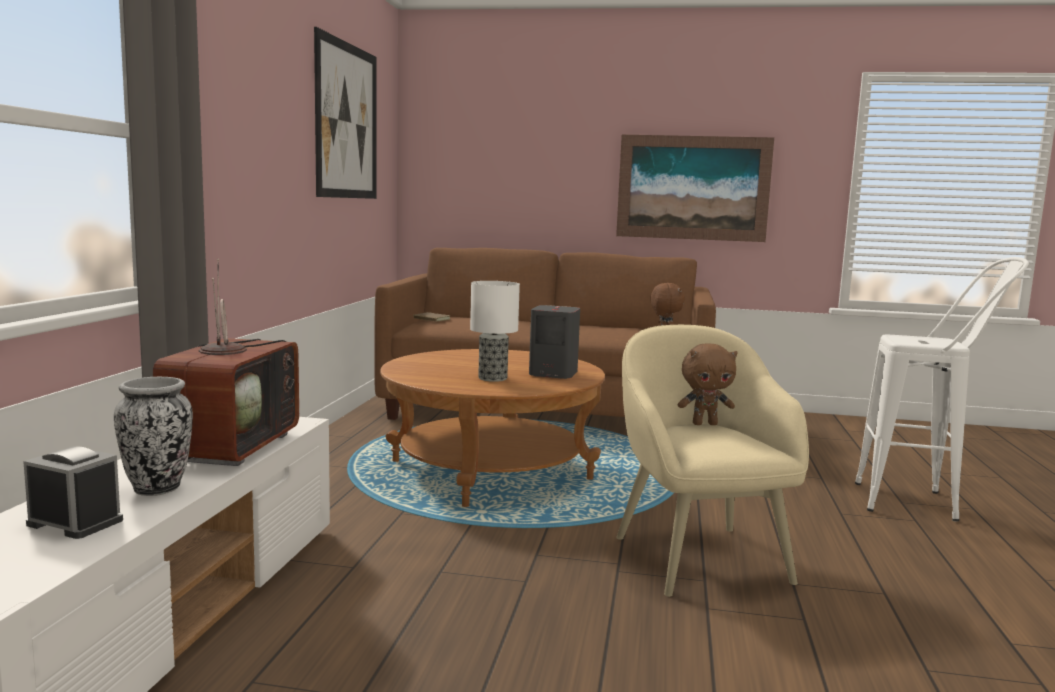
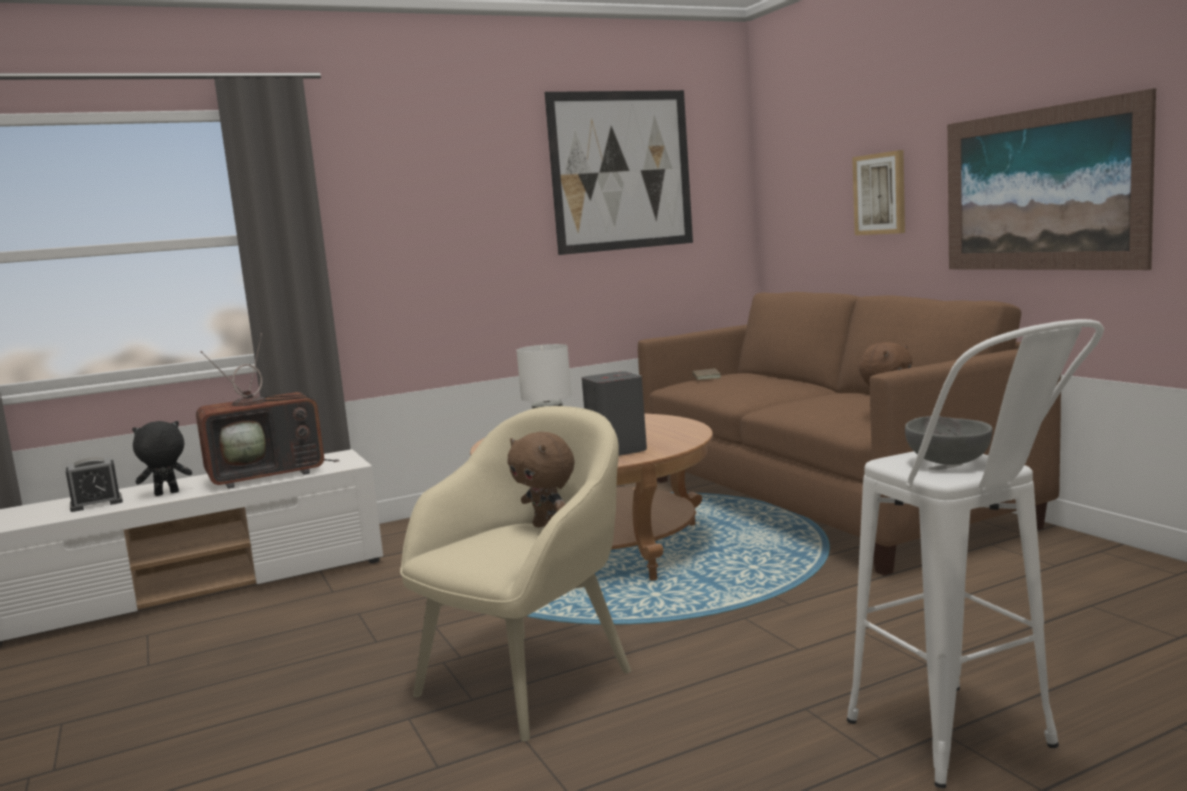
camera: 55 degrees right, 0 degrees up
(75, 522) = (96, 503): alarm clock -> alarm clock turned 75 degrees clockwise
(158, 489) = (166, 494): vase -> black plush toy
(550, 176) = (880, 194): none -> picture
(918, 340) = (948, 462): none -> grey bowl

